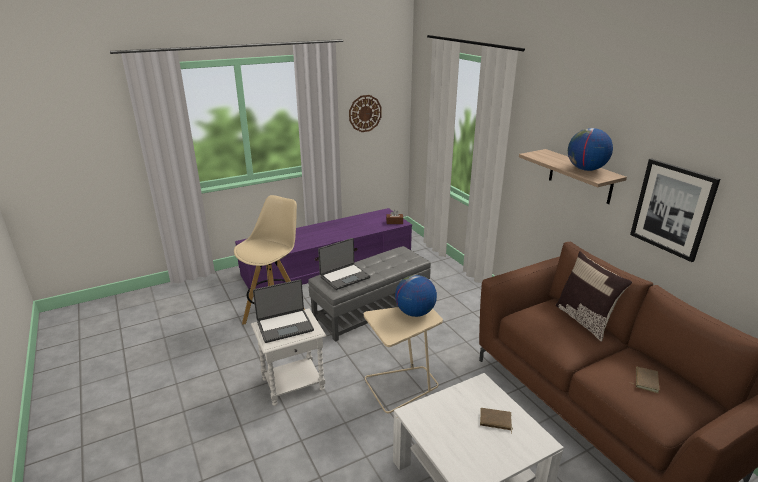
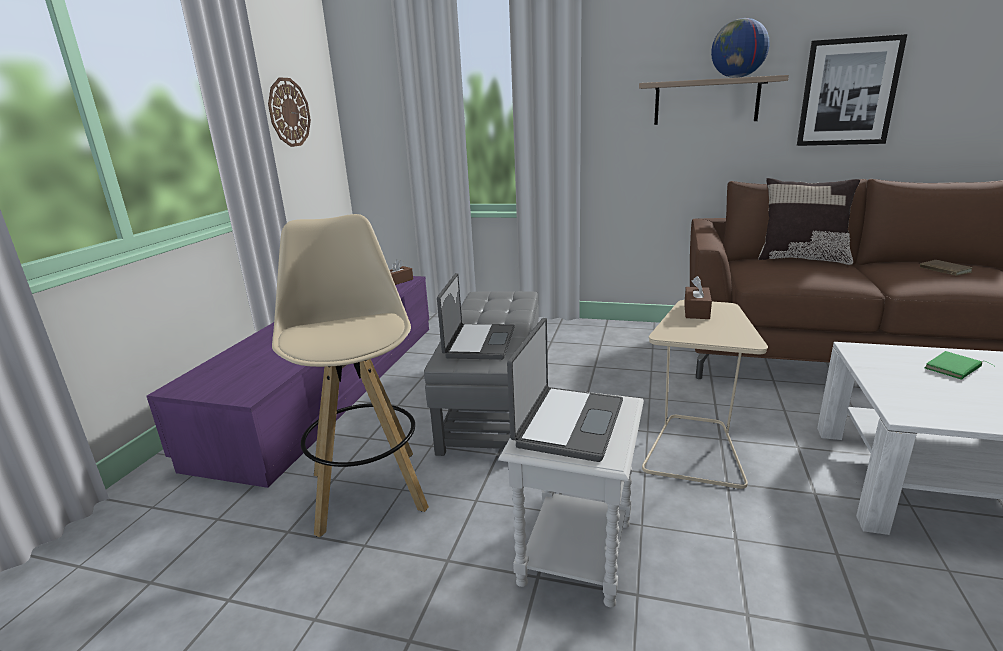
camera: 45 degrees left, 5 degrees down
(414, 312) = (696, 311): globe -> brown tissue box
(495, 421) = (954, 369): brown book -> green book

